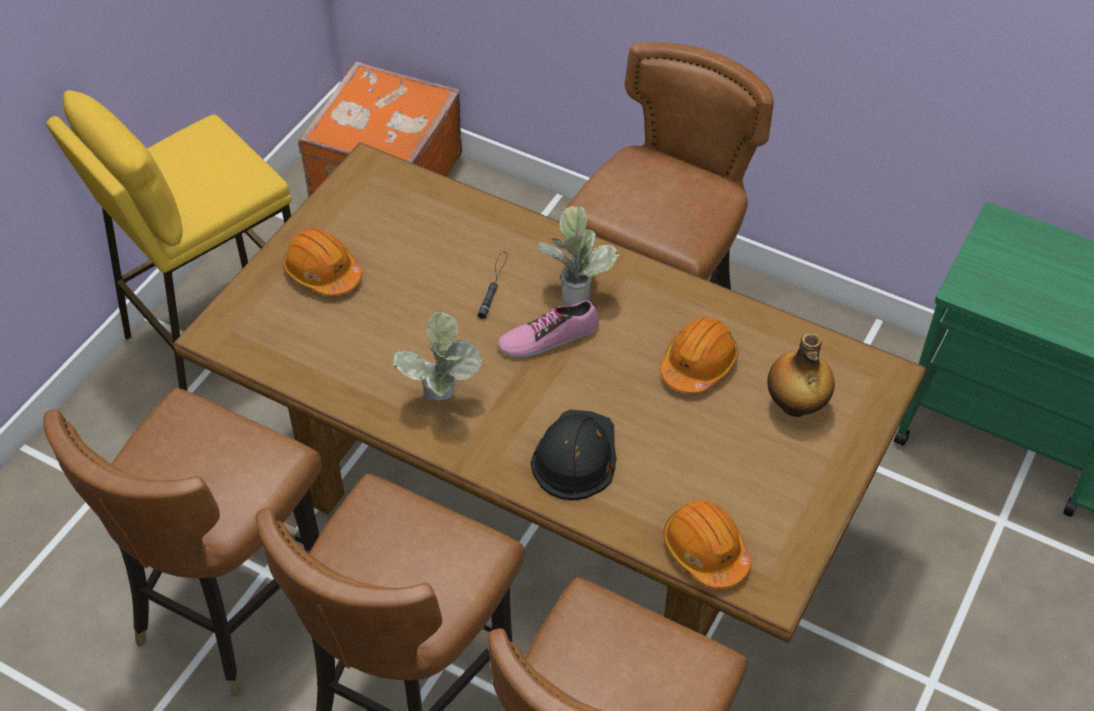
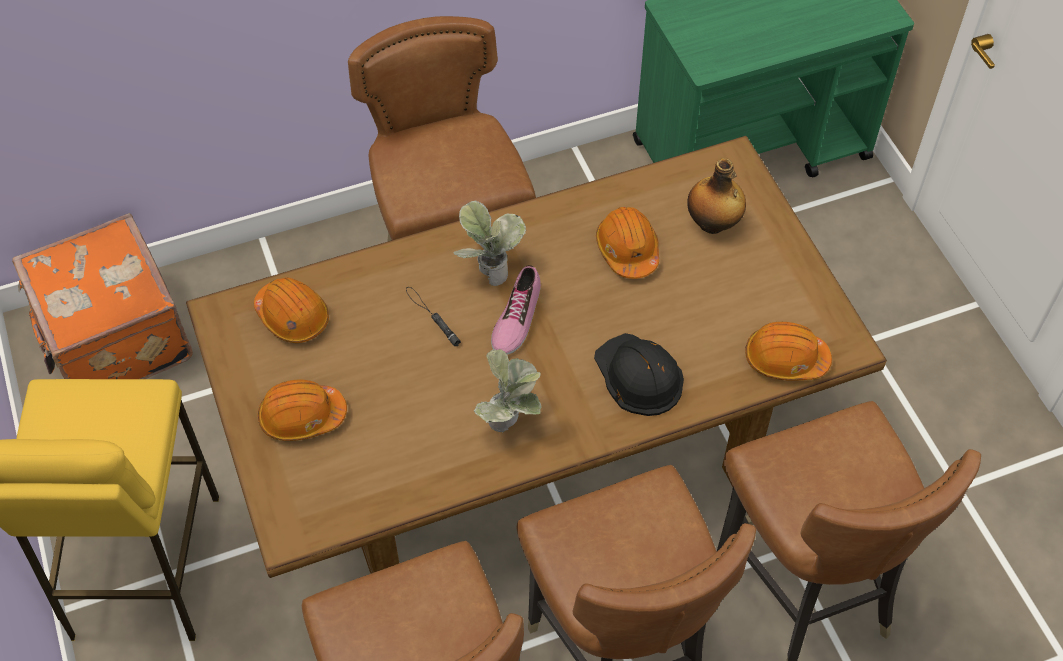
camera: 50 degrees left, 5 degrees up
(407, 207) = (293, 316): none -> orange hard hat

